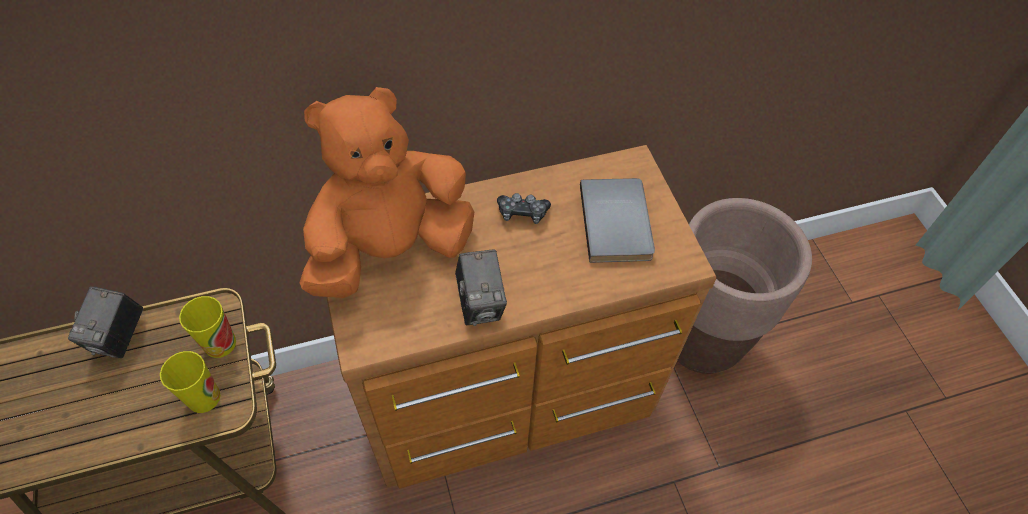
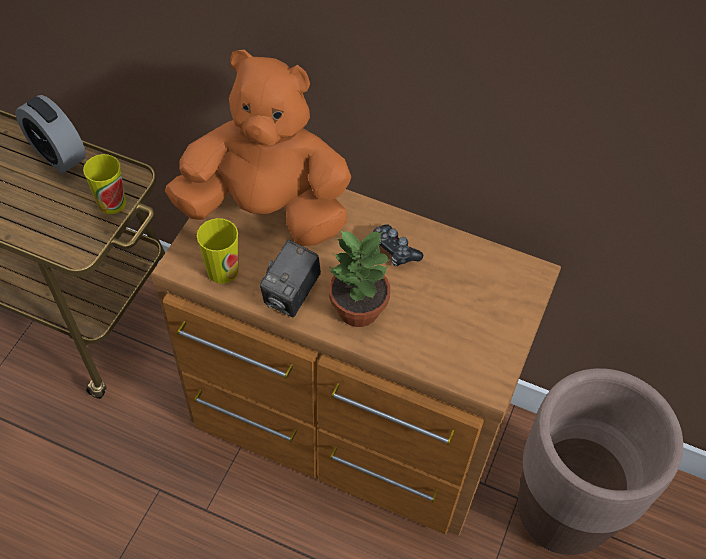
camera: 40 degrees right, 0 degrees up
(119, 337) = (57, 154): camera -> alarm clock
(203, 397) = (70, 232): cup -> cup (222, 270)
(540, 277) = (357, 309): none -> potted plant
(618, 222) = (465, 312): grey book -> none

